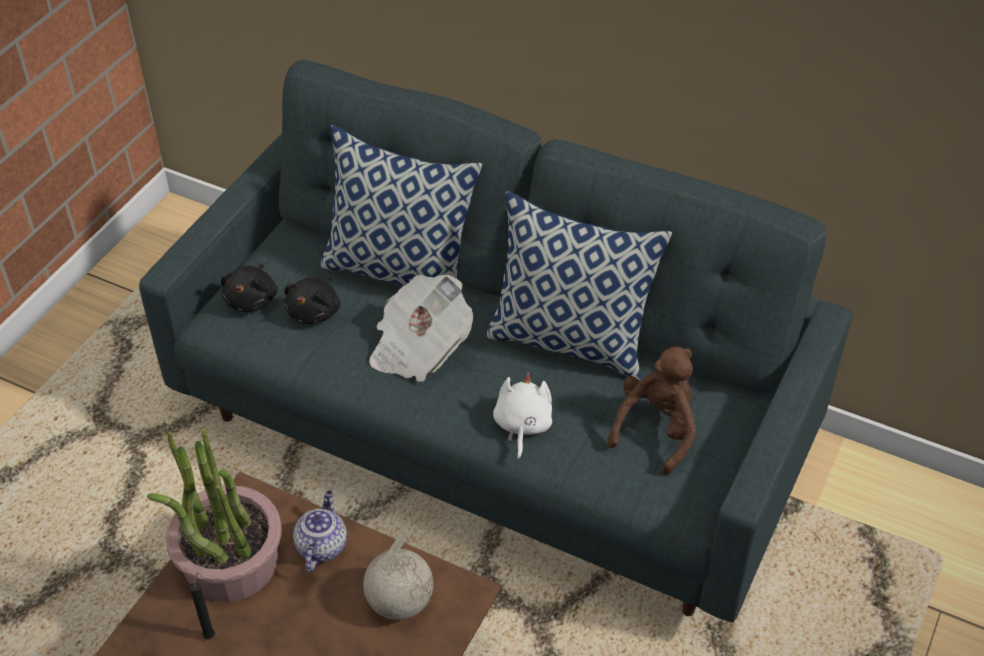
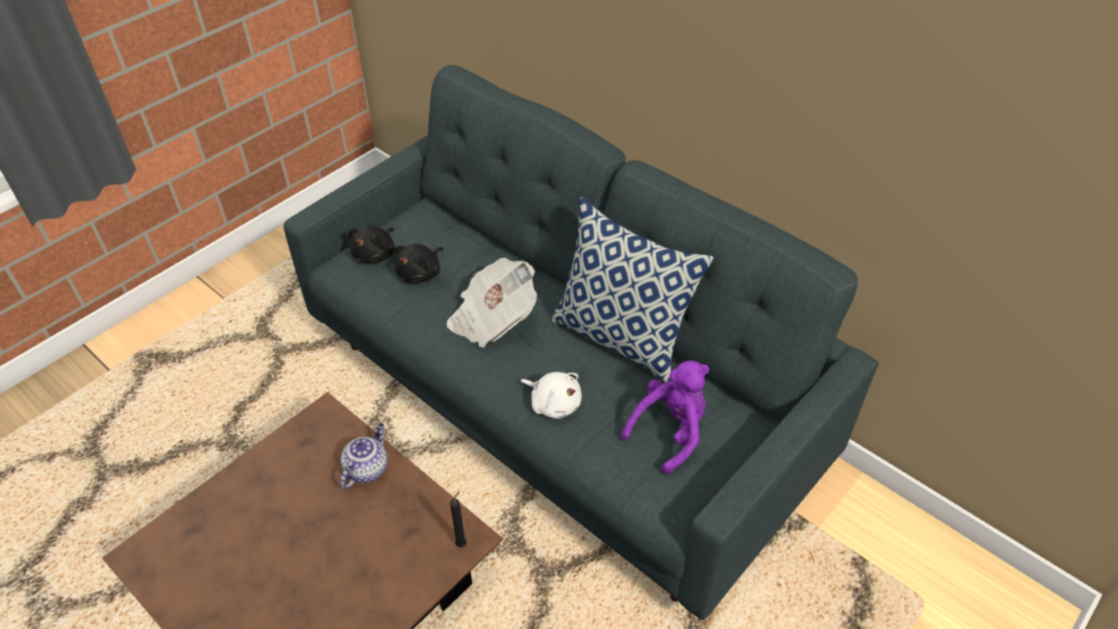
camera: 15 degrees right, 0 degrees up
(210, 634) = (250, 523): black candle -> black candle (462, 543)
(230, 563) = (290, 466): potted plant -> none
(399, 603) = (411, 533): globe -> none
(401, 271) = (502, 253): pillow -> none
(522, 426) = (553, 403): white plush toy -> white plush toy turned 105 degrees clockwise
(656, 430) = (670, 432): brown plush toy -> purple plush toy

